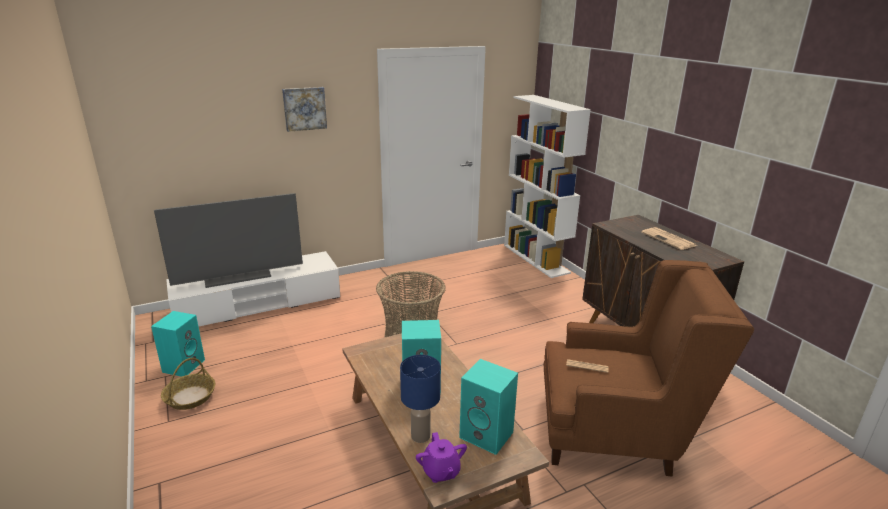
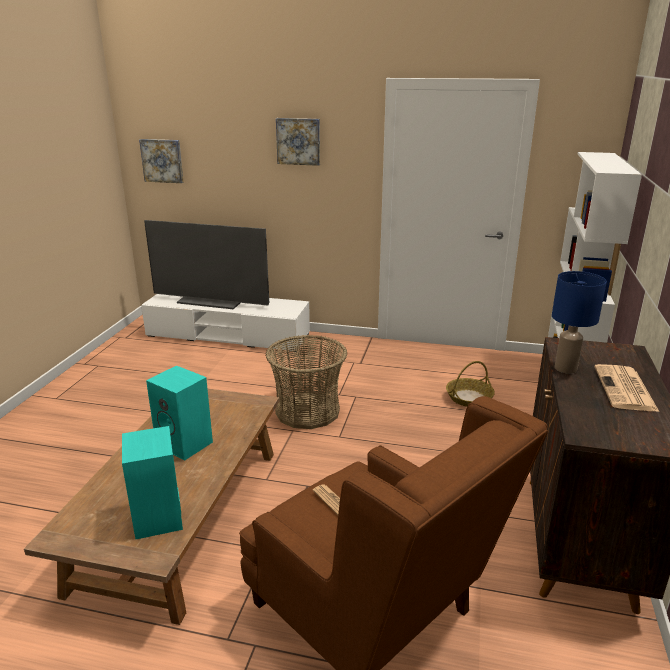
camera: 40 degrees right, 0 degrees up
(153, 144) = (162, 160): none -> picture
(183, 365) = (118, 362): turquoise speaker -> none
(190, 397) = (89, 387): basket -> basket (469, 398)
(420, 436) = (111, 486): blue table lamp -> blue table lamp (565, 368)
(441, 471) = (74, 524): purple teapot -> none

